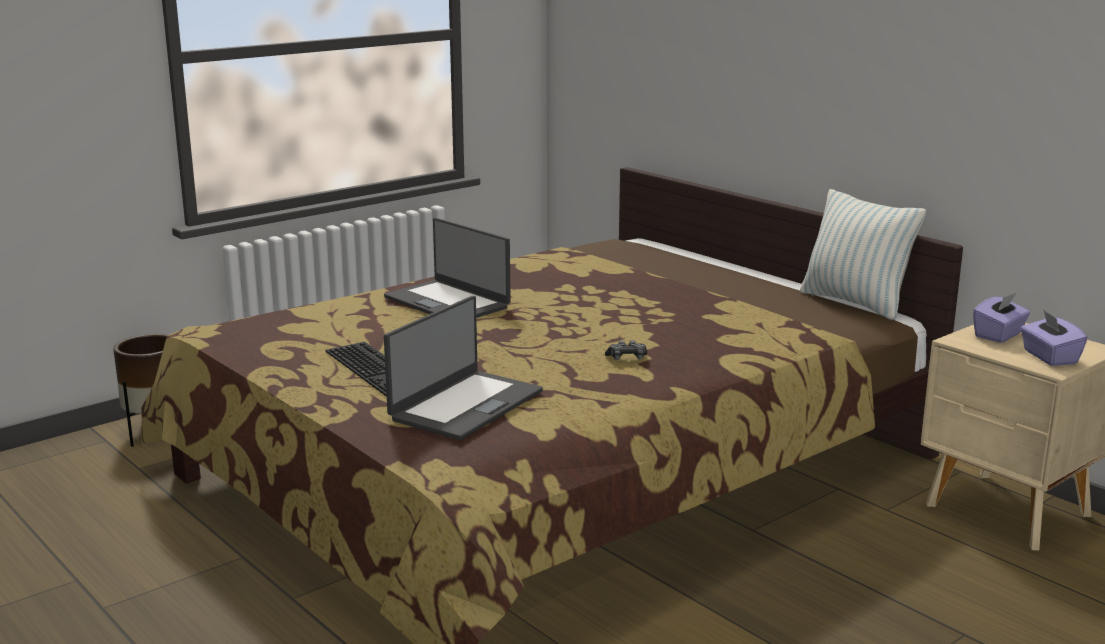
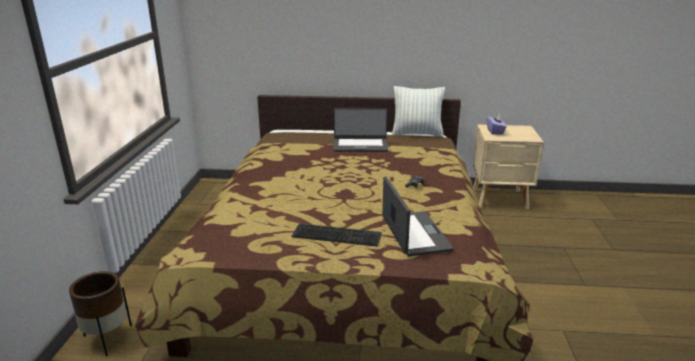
camera: 45 degrees left, 5 degrees up
(448, 302) = (285, 188): laptop -> laptop (360, 145)
(1049, 357) = (523, 135): purple tissue box -> none

